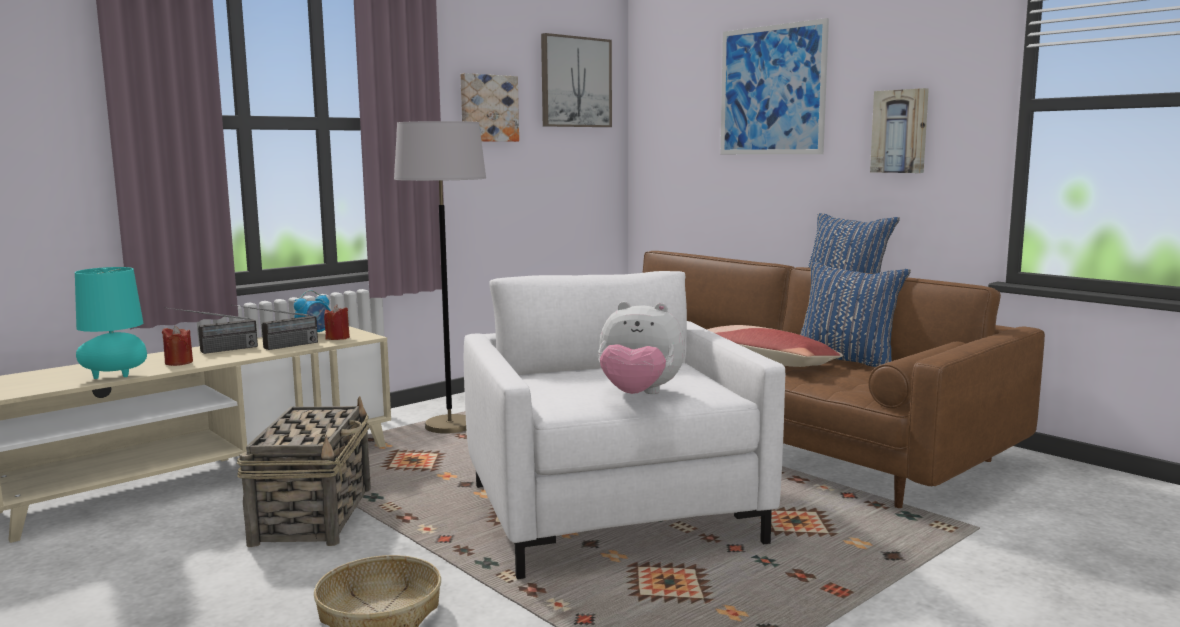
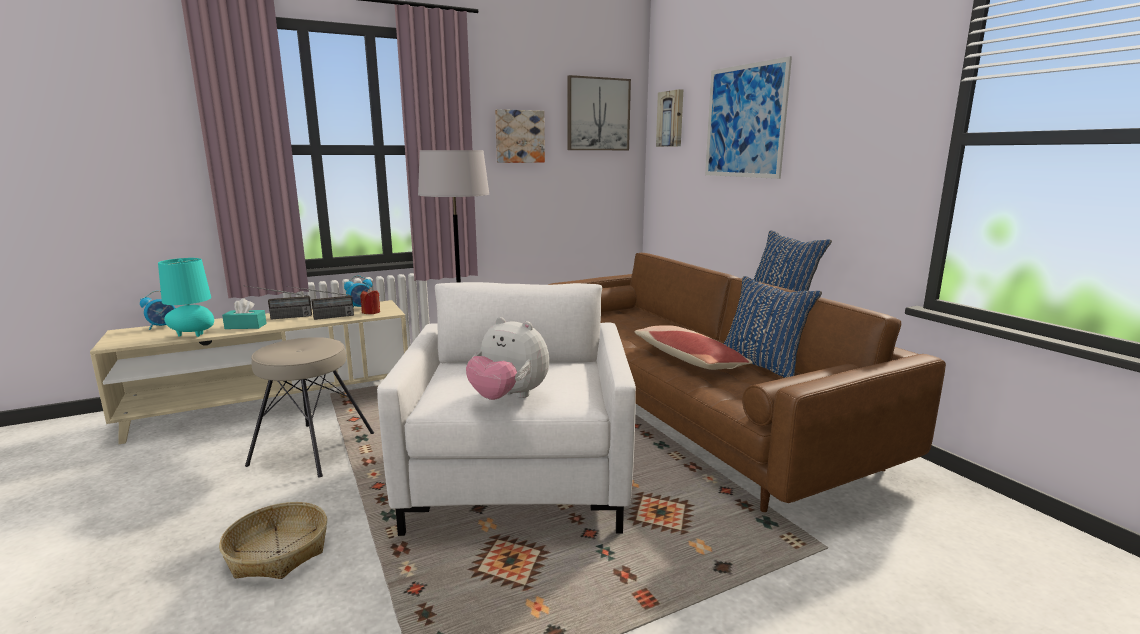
camera: 15 degrees right, 5 degrees up
(50, 371) = (163, 327): none -> alarm clock
(179, 362) = (245, 326): red candle -> turquoise tissue box
(314, 515) = (312, 449): basket -> beige stool
(900, 131) = (843, 161): picture -> picture (671, 119)

